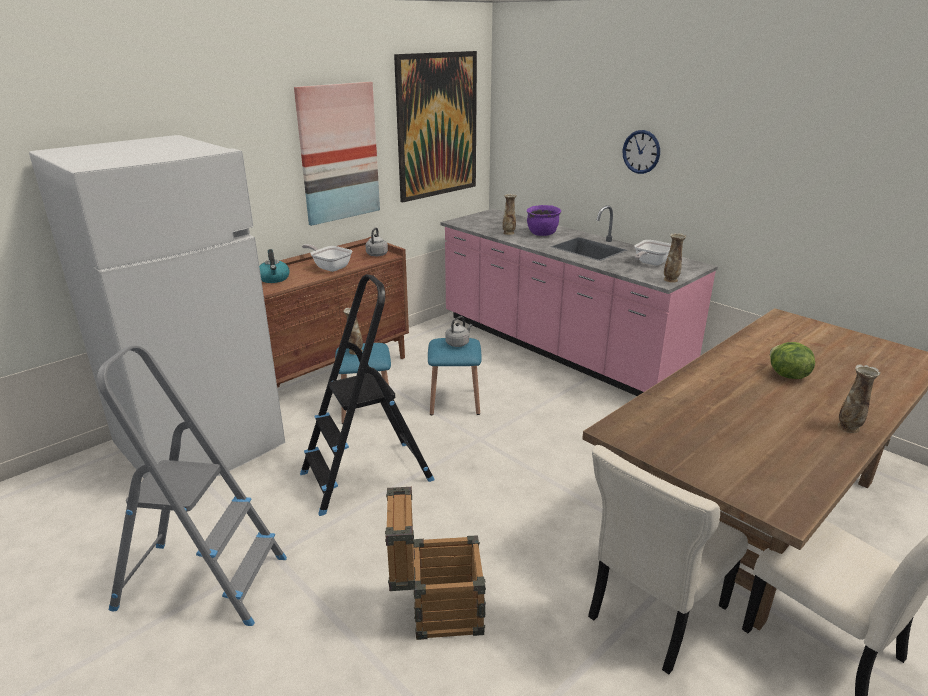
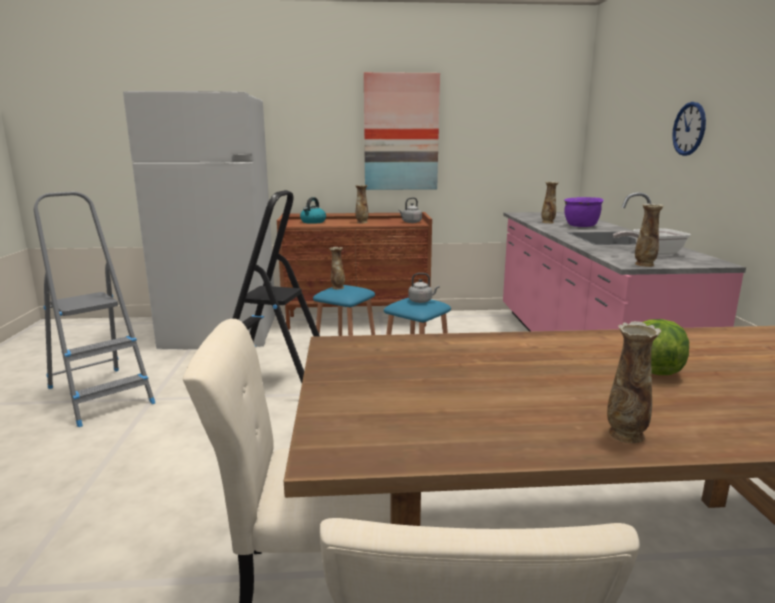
camera: 40 degrees right, 10 degrees down
(330, 267) = (362, 222): frying pan -> vase
(436, 610) = (170, 476): crate -> none
(437, 126) = (514, 121): picture -> none

